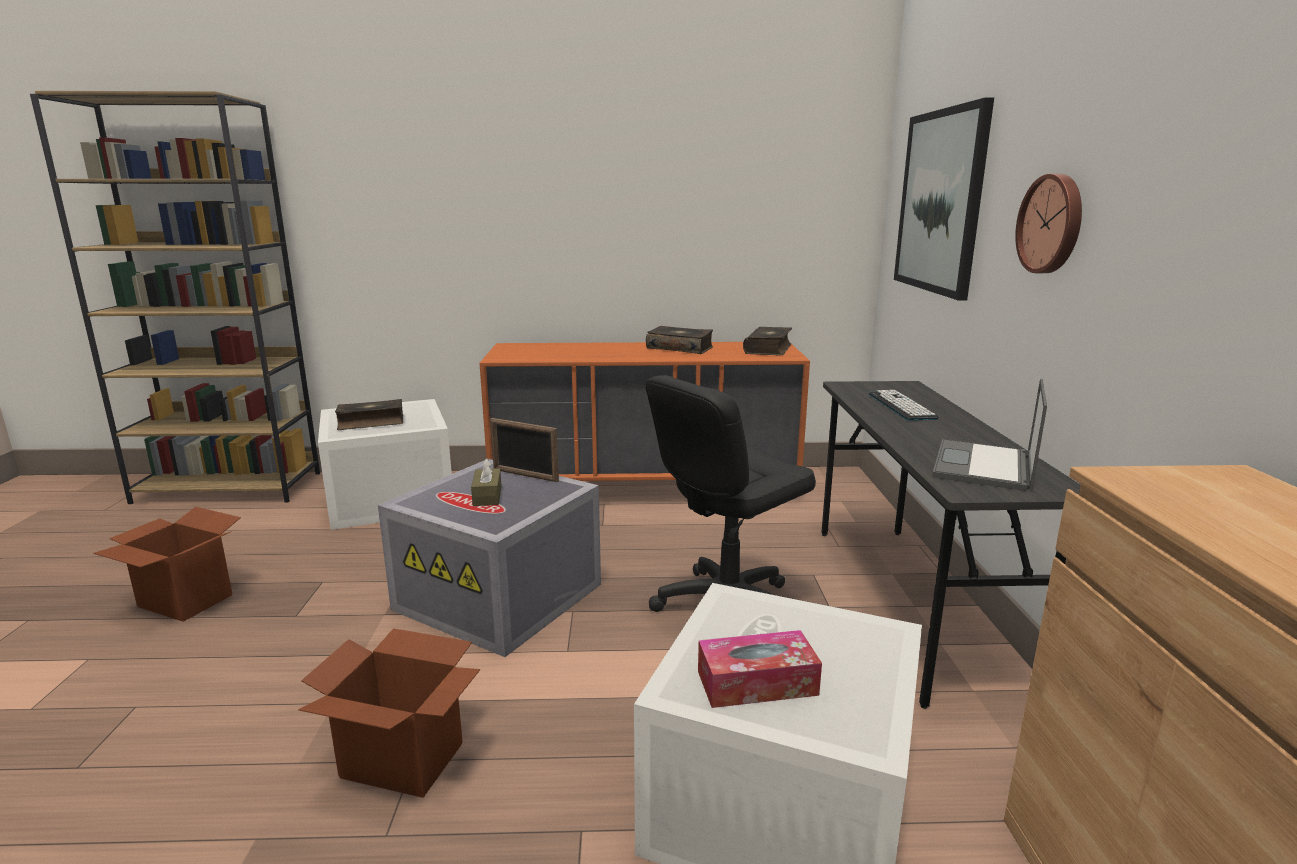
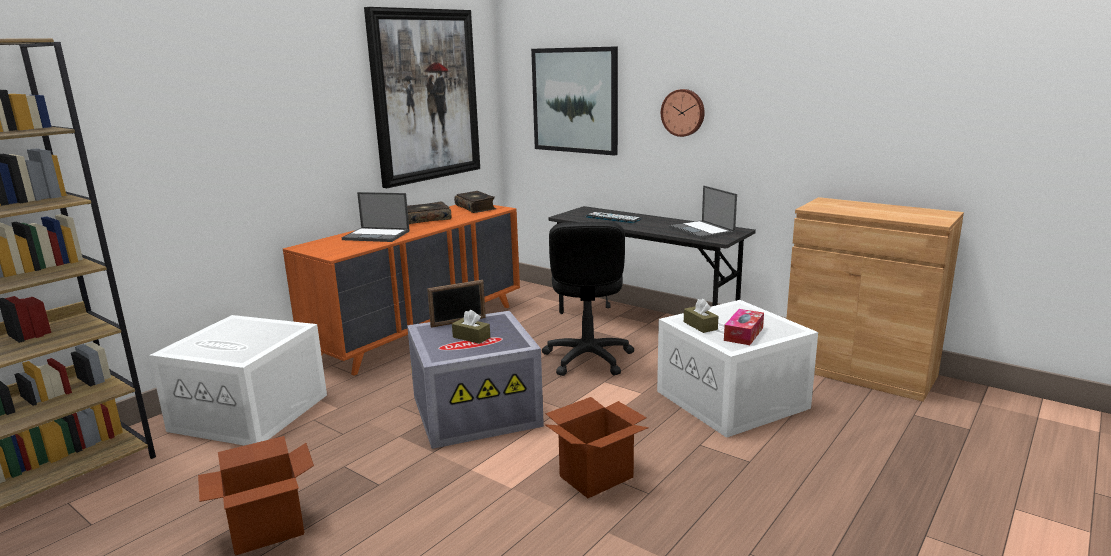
camera: 50 degrees left, 0 degrees up
(371, 423) = (239, 343): book -> none
(588, 351) = (377, 235): none -> laptop
(734, 627) = (700, 325): none -> brown tissue box
(736, 186) = (425, 96): none -> picture

